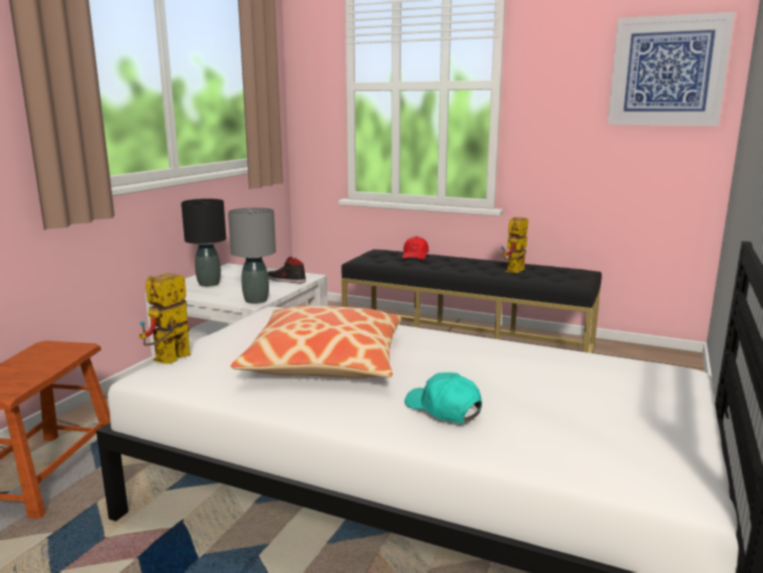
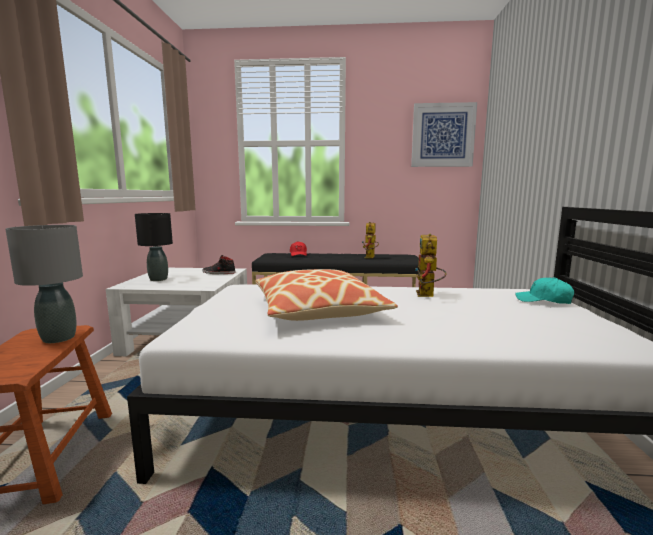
camera: 20 degrees left, 5 degrees down
(168, 361) = (186, 324): toy robot -> toy robot (428, 295)
(256, 300) = (209, 285): grey table lamp -> grey table lamp (59, 338)
(443, 409) = (443, 325): turquoise cap -> turquoise cap (543, 300)

